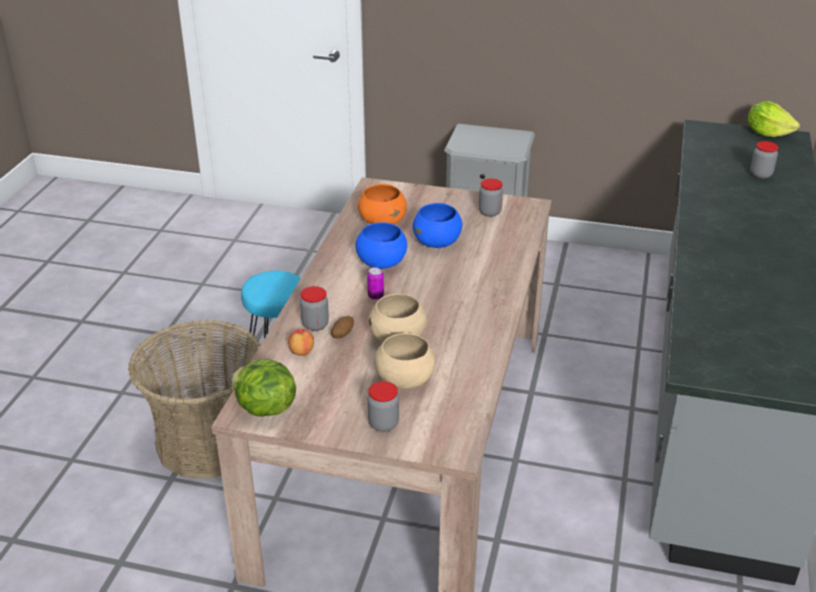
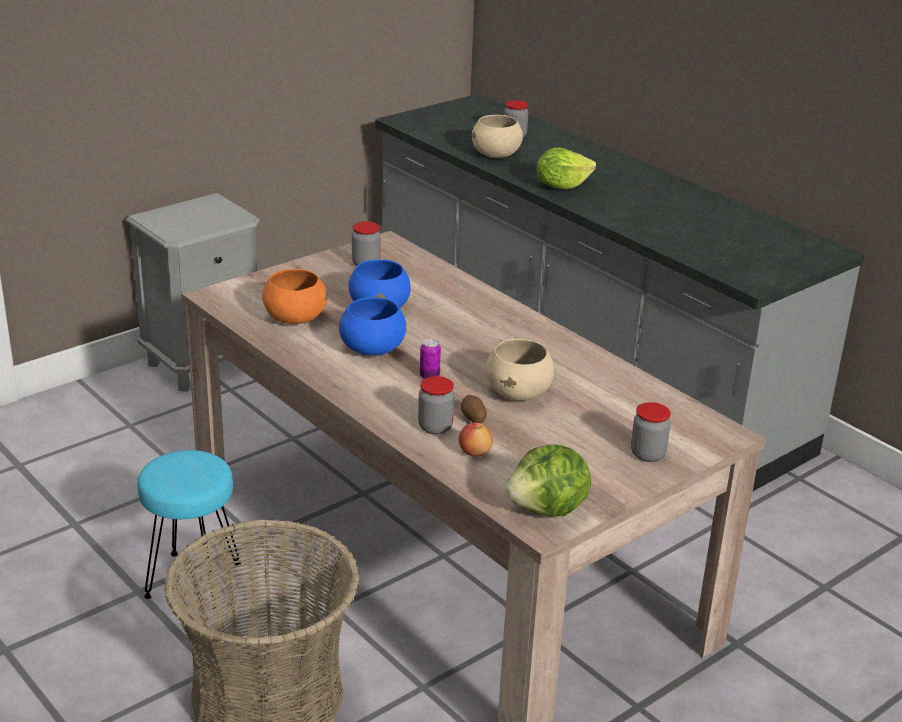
camera: 55 degrees left, 5 degrees down
(405, 380) = (592, 417): beige bowl -> beige bowl (496, 155)
(767, 133) = (455, 105): lettuce -> lettuce (561, 186)

